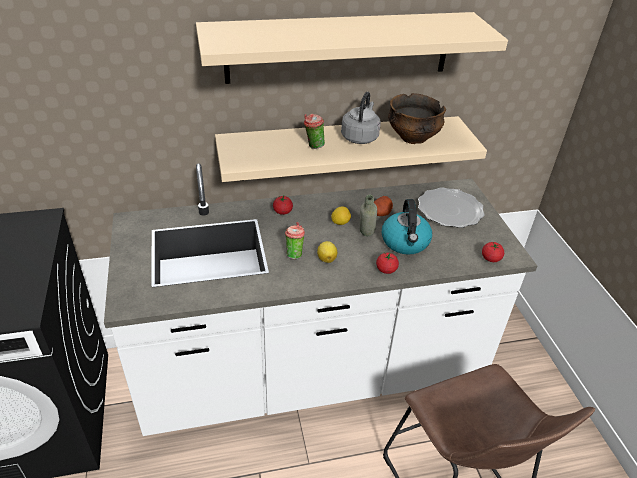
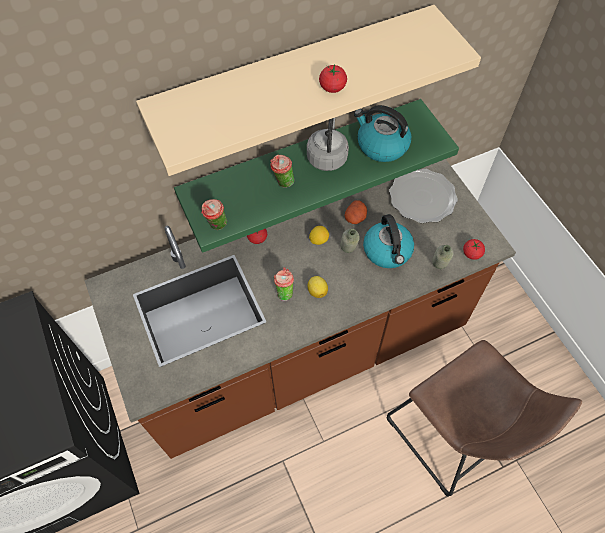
camera: 10 degrees left, 20 degrees up
(242, 163) = (217, 226): none -> cup
(311, 372) = (303, 349): white counter -> brown counter
(340, 148) = (303, 160): beige shelf -> green shelf
(386, 270) = (377, 291): tomato -> tomato (332, 87)
(413, 137) = (381, 145): bowl -> kettle
(452, 264) = (437, 270): none -> grey bottle

